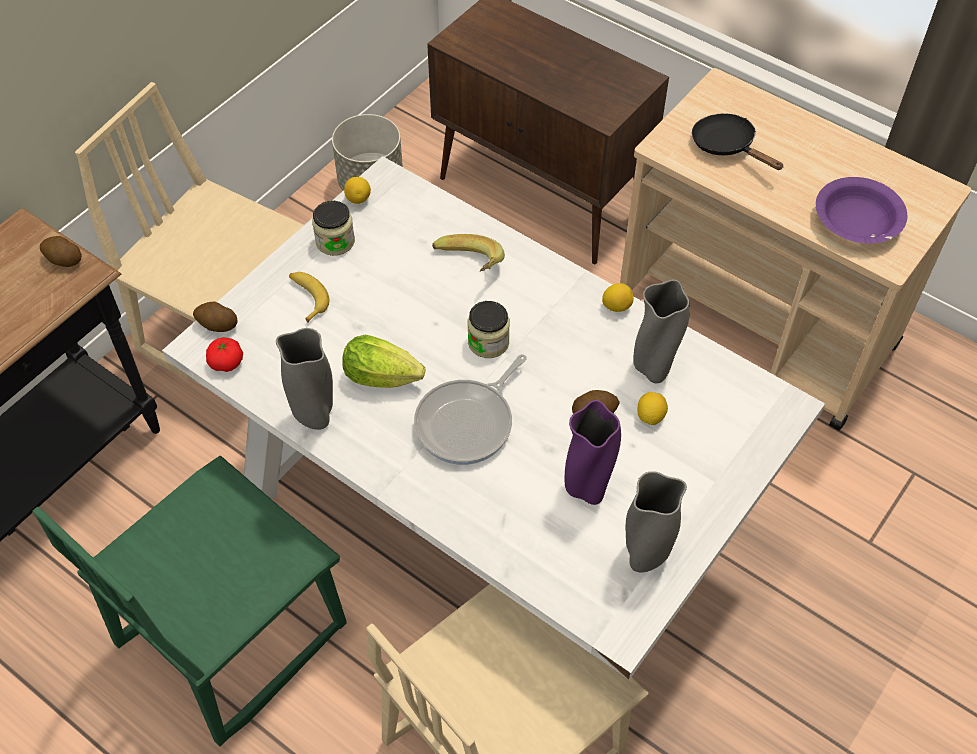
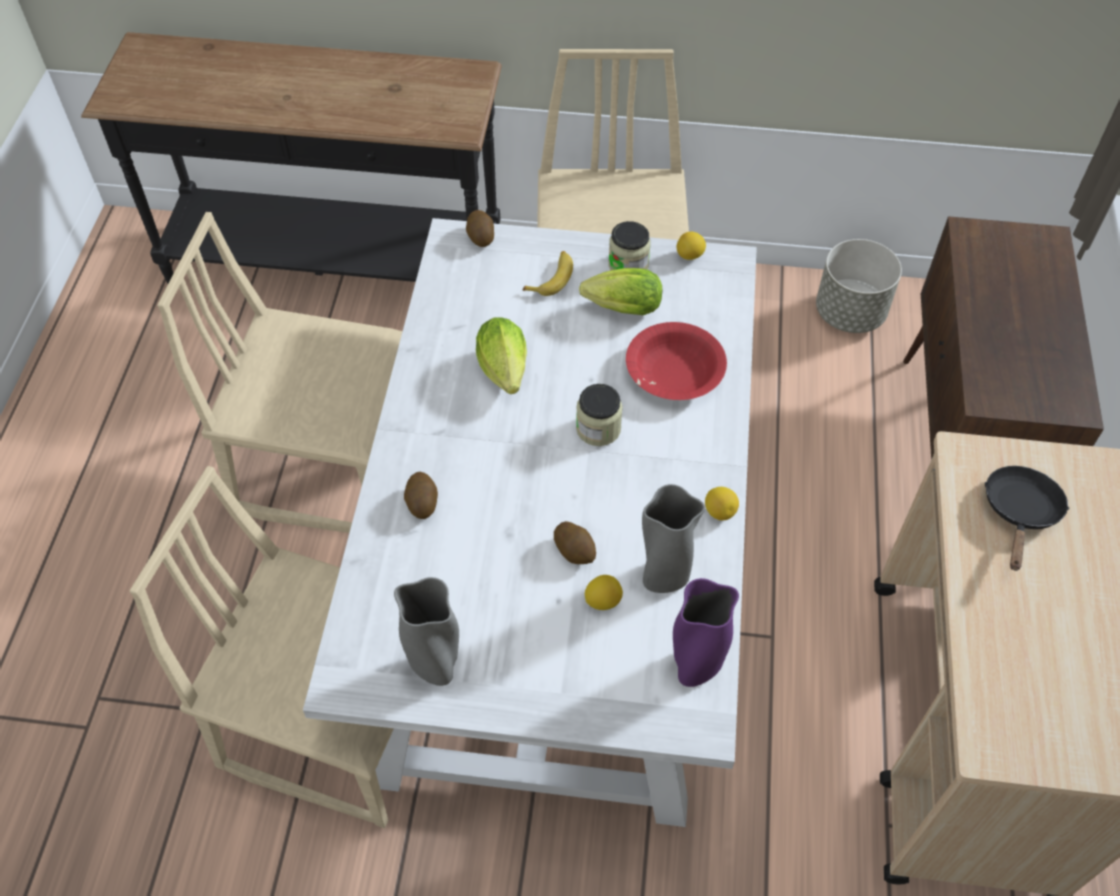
camera: 60 degrees right, 0 degrees up
(63, 260) = (465, 111): potato -> potato (422, 502)
(226, 362) = (447, 262): tomato -> none
(230, 633) = (331, 465): green chair -> beige chair
(315, 416) = (432, 346): grey vase -> none
(376, 270) = (619, 308): none -> lettuce
(468, 268) = (674, 372): banana -> red bowl
(468, 423) = (497, 456): frying pan -> none
(586, 488) = (483, 583): purple vase -> purple vase (695, 668)
(856, 221) = (1021, 689): purple bowl -> none

